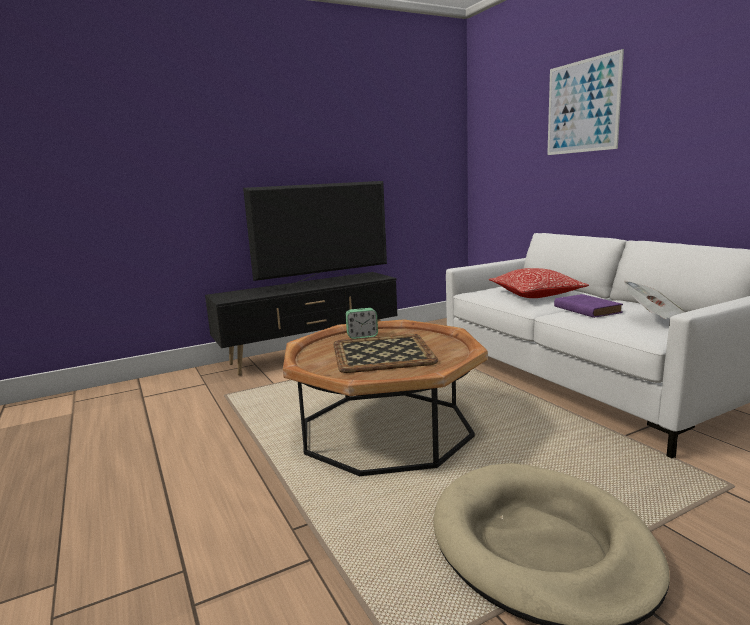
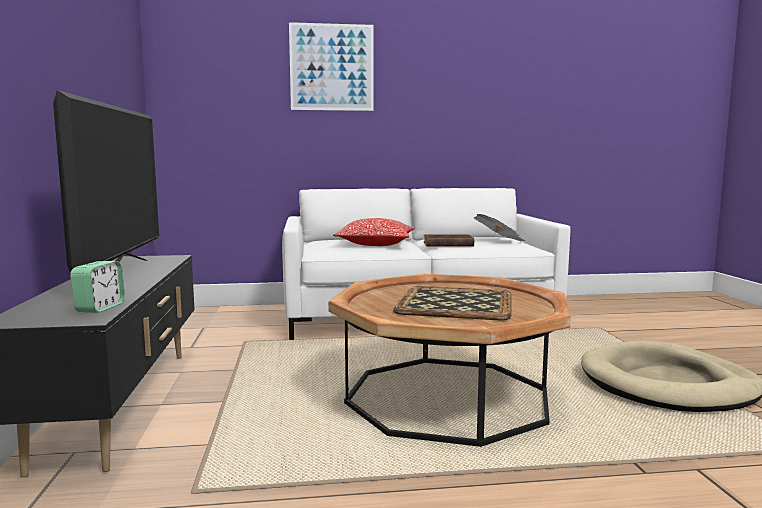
camera: 70 degrees left, 5 degrees down
(362, 336) = (377, 303): alarm clock -> alarm clock (100, 308)
(585, 309) = (446, 244): purple book -> brown book

